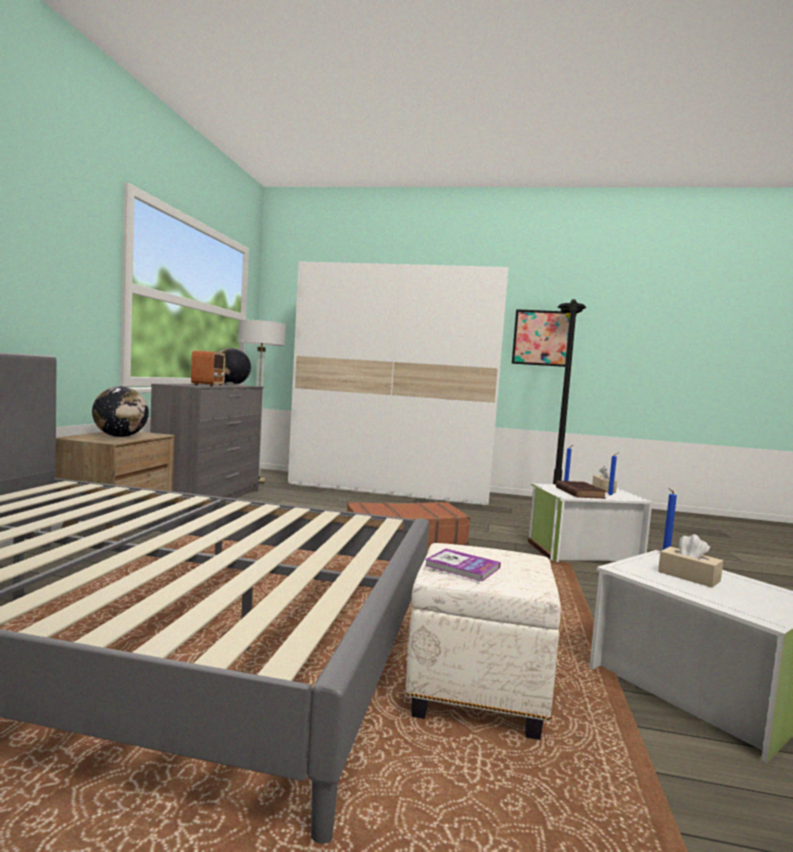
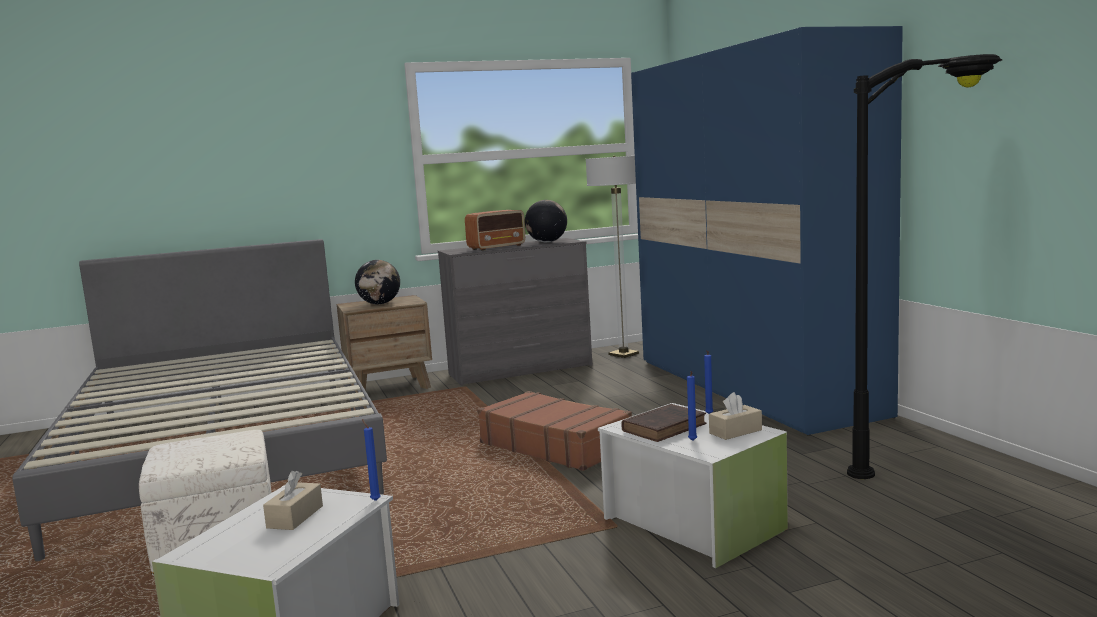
camera: 60 degrees right, 5 degrees up
(391, 489) = (752, 386): white wardrobe -> blue wardrobe
(462, 567) = (182, 445): book -> none
(541, 338) = (962, 127): picture -> none

